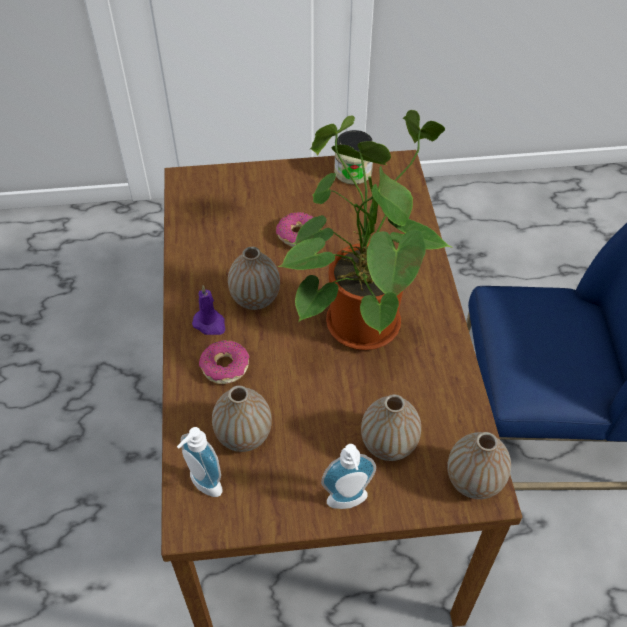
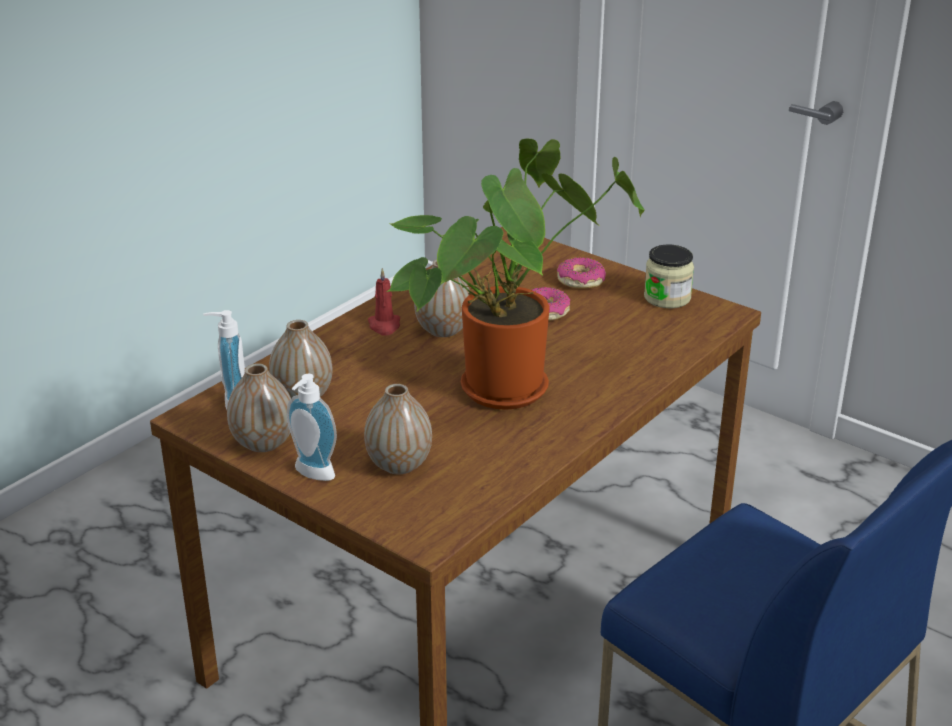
camera: 45 degrees right, 20 degrees down
(210, 324) = (384, 326): purple candle -> red candle
(225, 367) = (354, 354): donut -> donut (580, 281)
(473, 481) = (428, 526): vase -> vase (263, 443)

